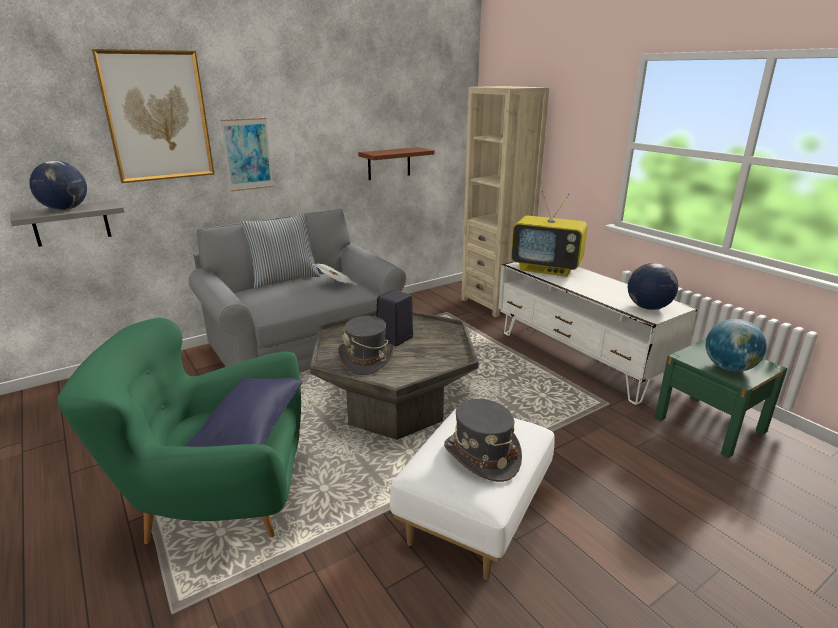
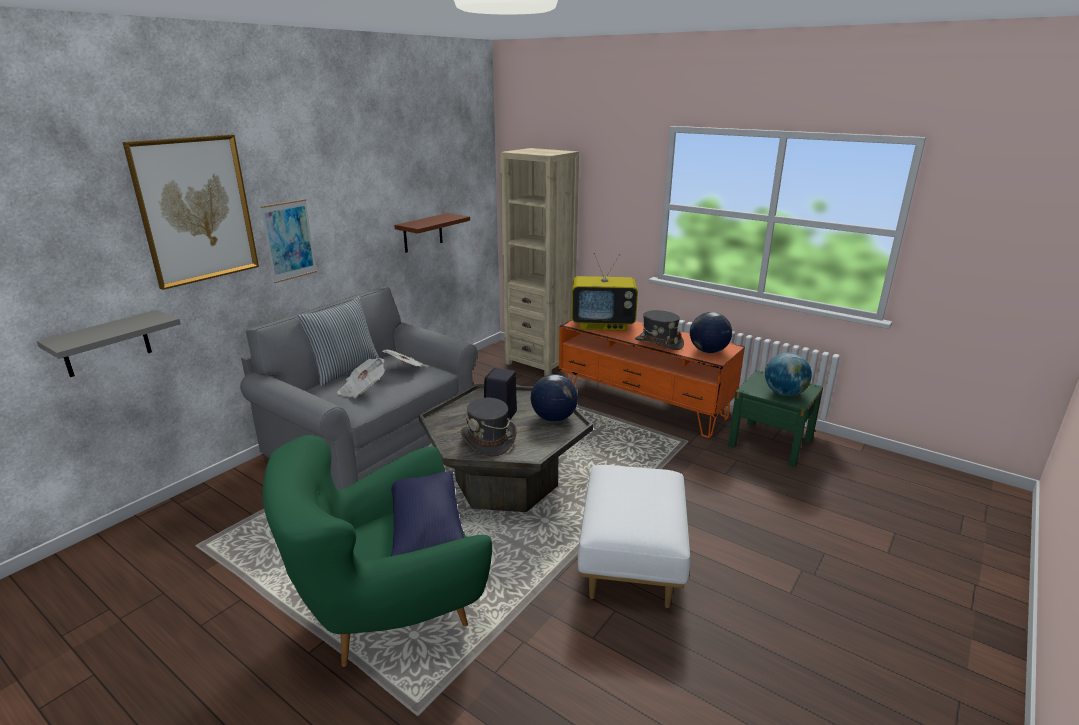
camera: 20 degrees left, 0 degrees up
(65, 209) = (108, 329): globe -> globe (554, 418)
(285, 296) = (362, 389): none -> newspaper
(481, 456) = (643, 504): grey hat -> grey hat (658, 343)
(579, 358) = (643, 404): white tv stand -> orange tv stand

